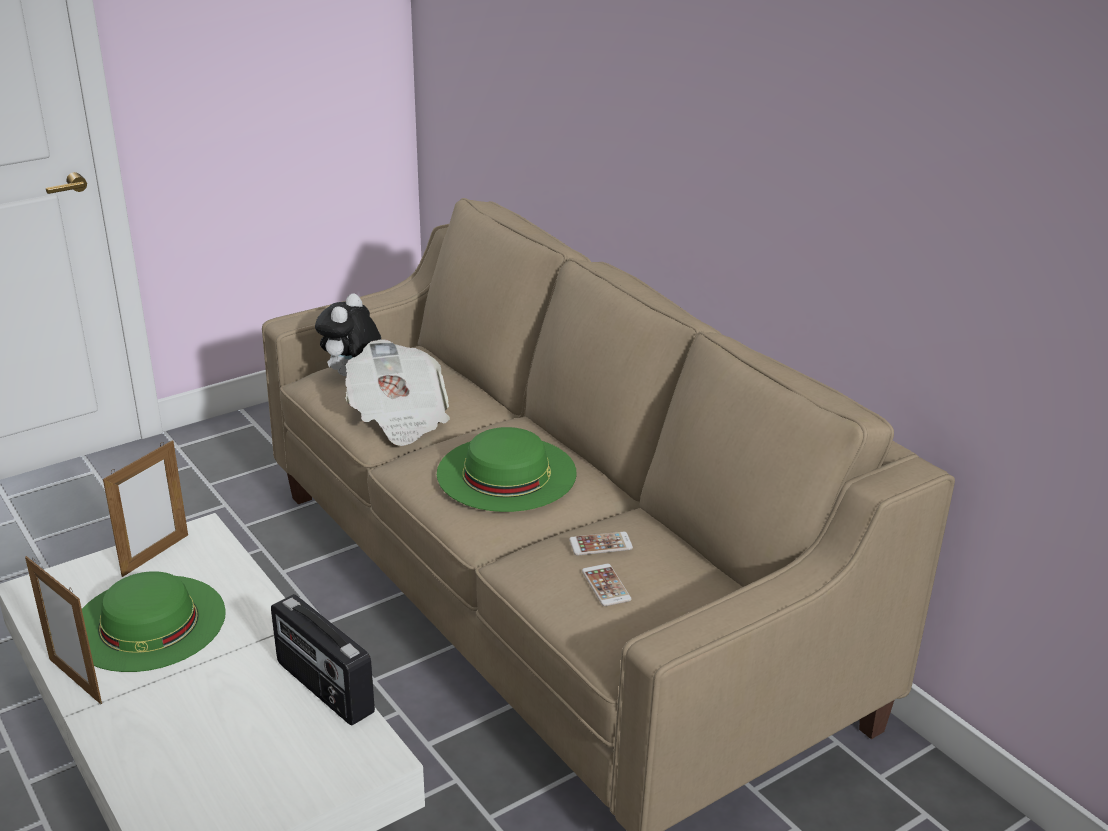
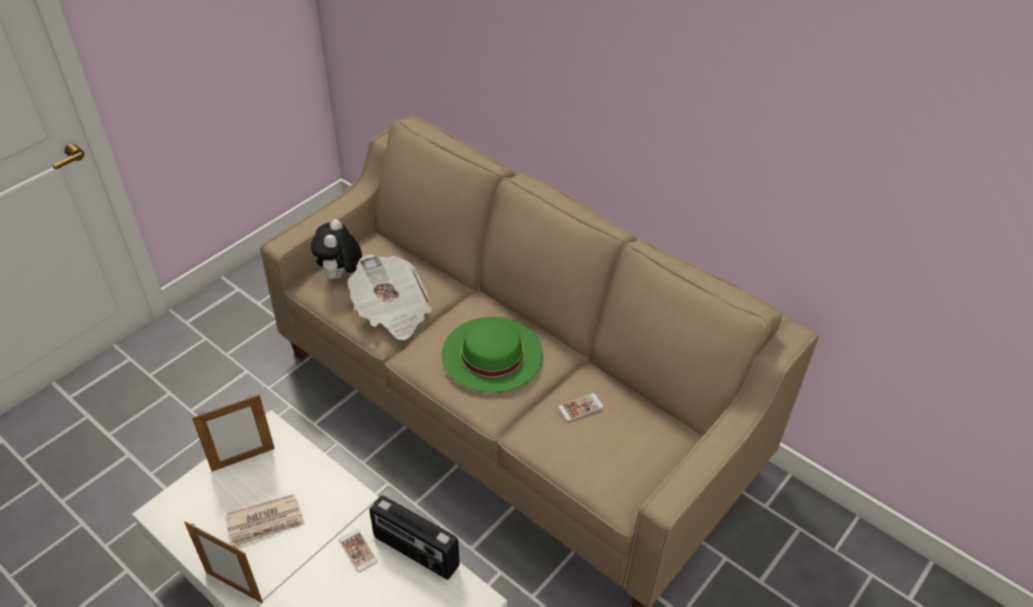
camera: 15 degrees left, 15 degrees up
(149, 622) = (265, 522): green hat -> newspaper
(155, 555) = (243, 459): picture frame -> picture frame turned 45 degrees clockwise
(606, 585) = (597, 444): phone -> phone (358, 551)

